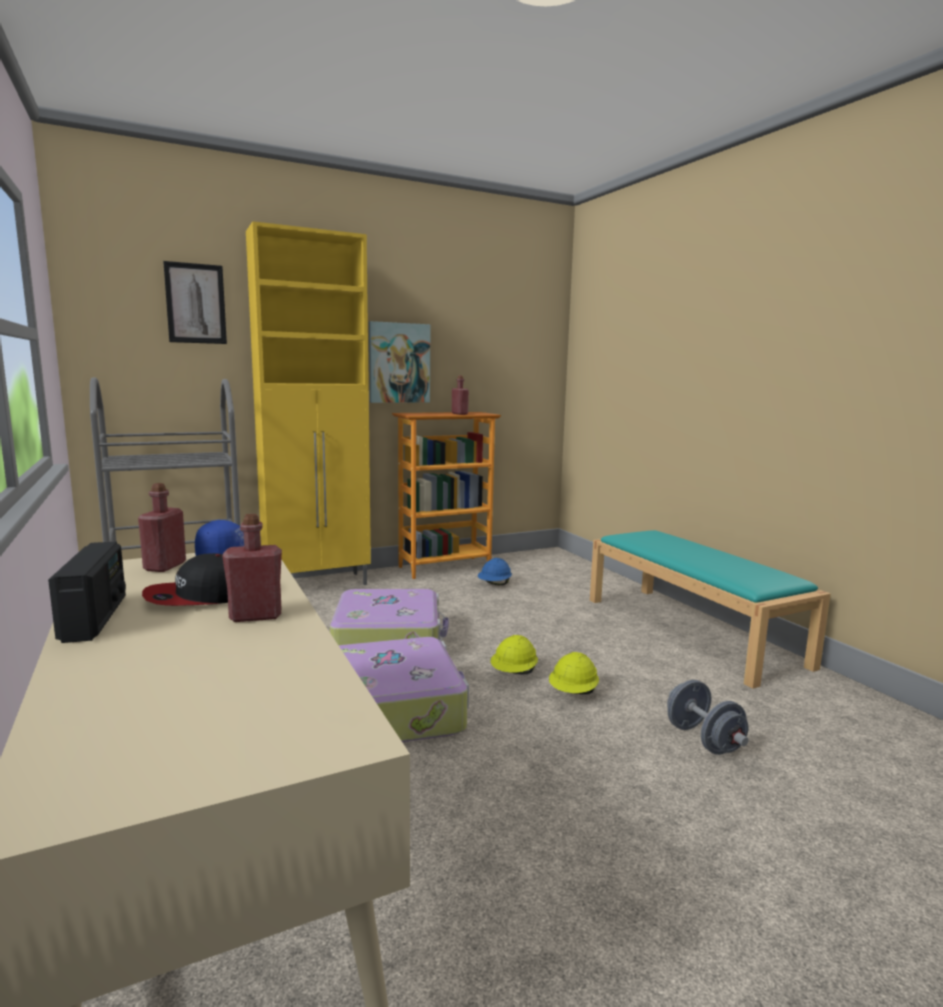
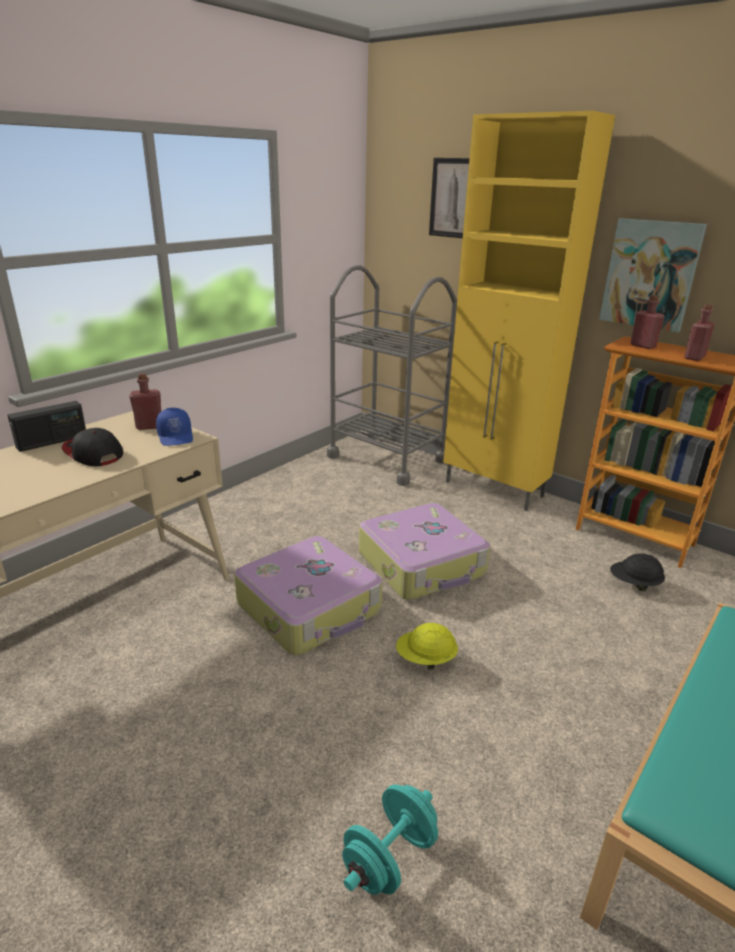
camera: 65 degrees right, 15 degrees up
(255, 616) = (62, 476): red bottle -> red bottle (643, 346)
(494, 585) = (634, 584): blue hard hat -> black hard hat
(573, 693) = (417, 714): yellow hard hat -> none
(703, 740) = (389, 857): grey dumbbell -> turquoise dumbbell

